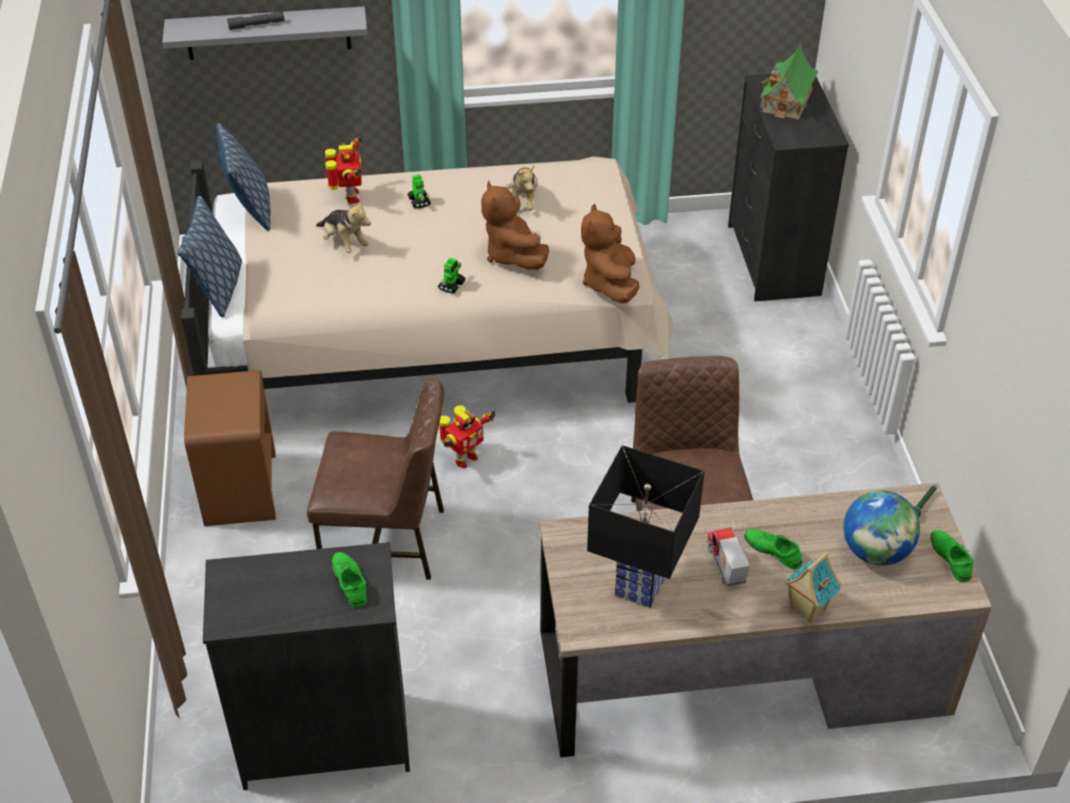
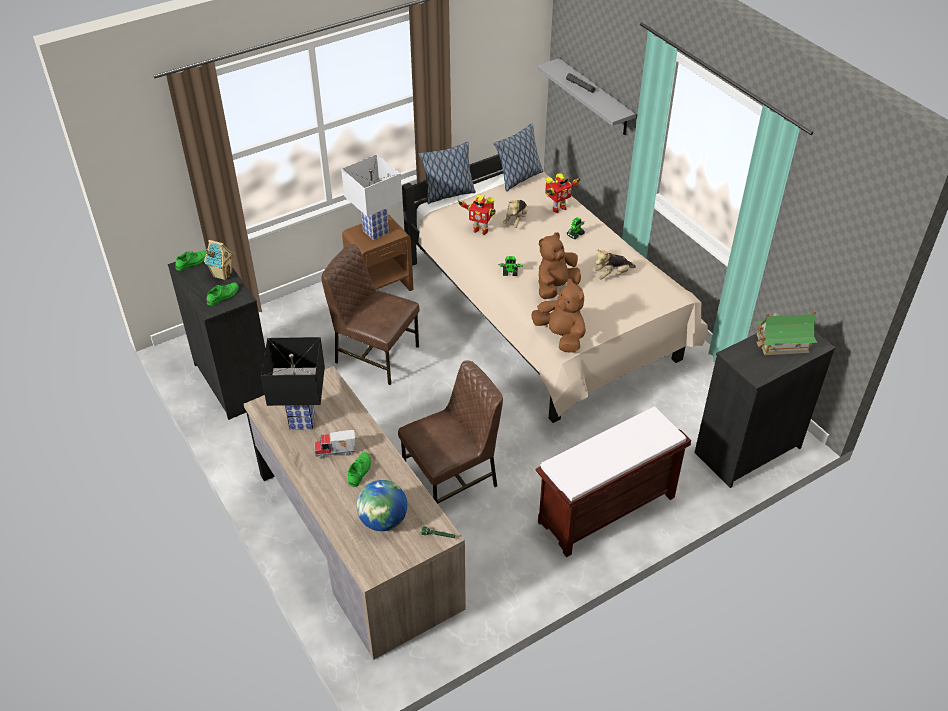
camera: 65 degrees right, 0 degrees up
(220, 401) = (376, 231): none -> white table lamp
(386, 540) = (375, 354): brown chair -> brown chair turned 135 degrees clockwise
(464, 459) = (454, 363): toy robot -> toy robot (480, 230)
(610, 284) = (561, 336): brown plush toy -> brown plush toy turned 75 degrees clockwise
(724, 567) = (336, 452): toy truck -> toy truck turned 150 degrees counterclockwise
(806, 609) = (319, 498): toy house -> toy house (222, 274)
(807, 408) = (606, 511): none -> brown bench
(950, 558) = (397, 561): green shoe -> green shoe (192, 262)

